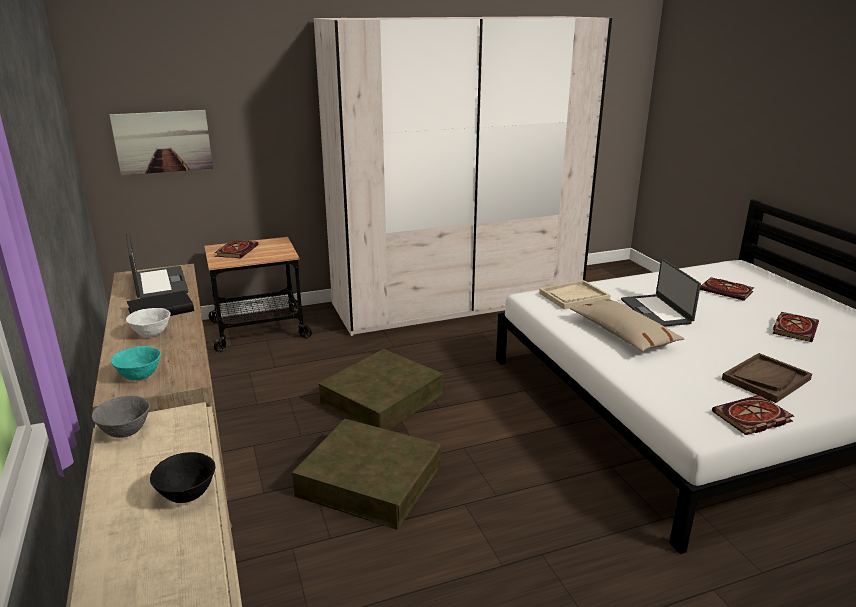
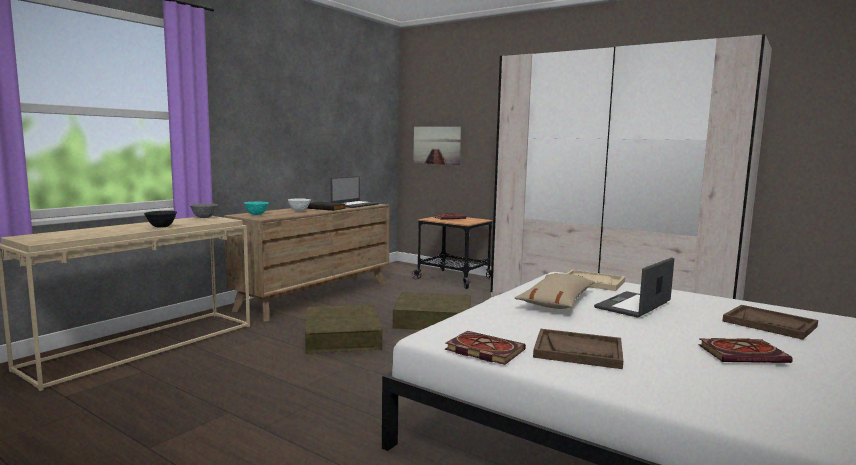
camera: 55 degrees right, 15 degrees down
(727, 291) = (769, 324): book -> brown tray

